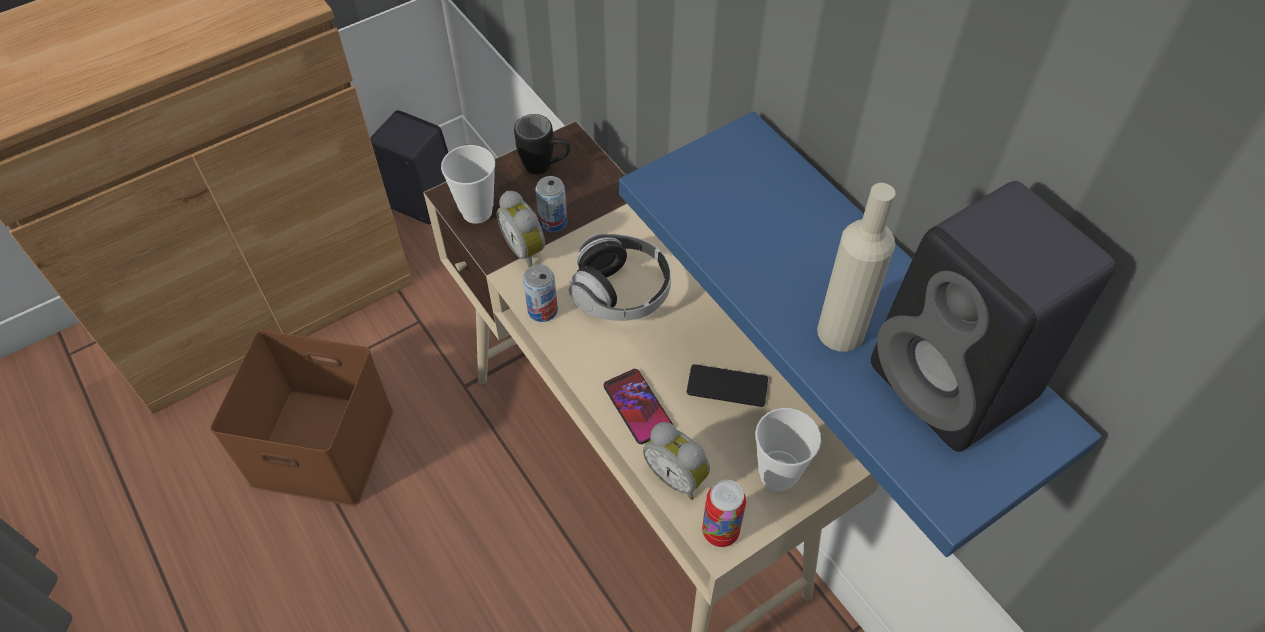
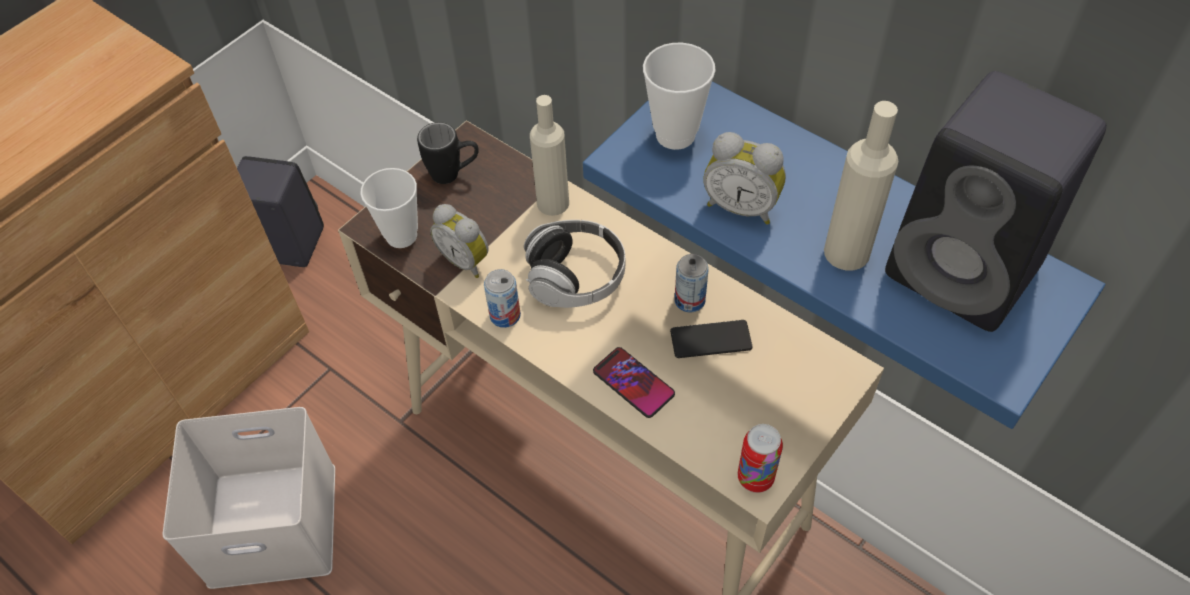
camera: 15 degrees left, 0 degrees up
(319, 448) = (270, 527): brown storage box -> white storage box
(553, 222) = (482, 226): can -> can (689, 300)
(626, 217) = (553, 203): none -> beige bottle
(677, 475) = (695, 437): alarm clock -> alarm clock (741, 206)
(777, 475) = (788, 410): cup -> cup (675, 135)

